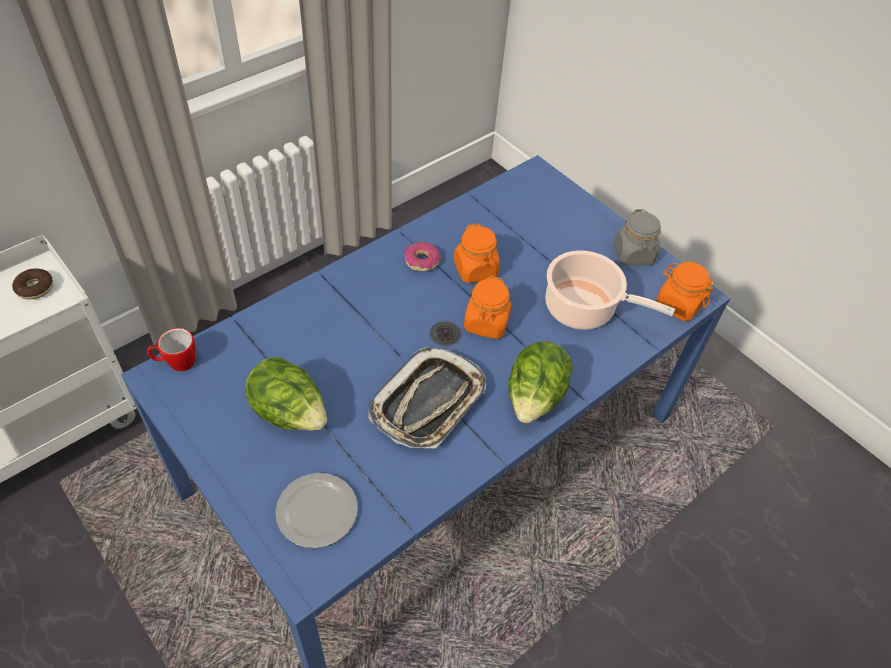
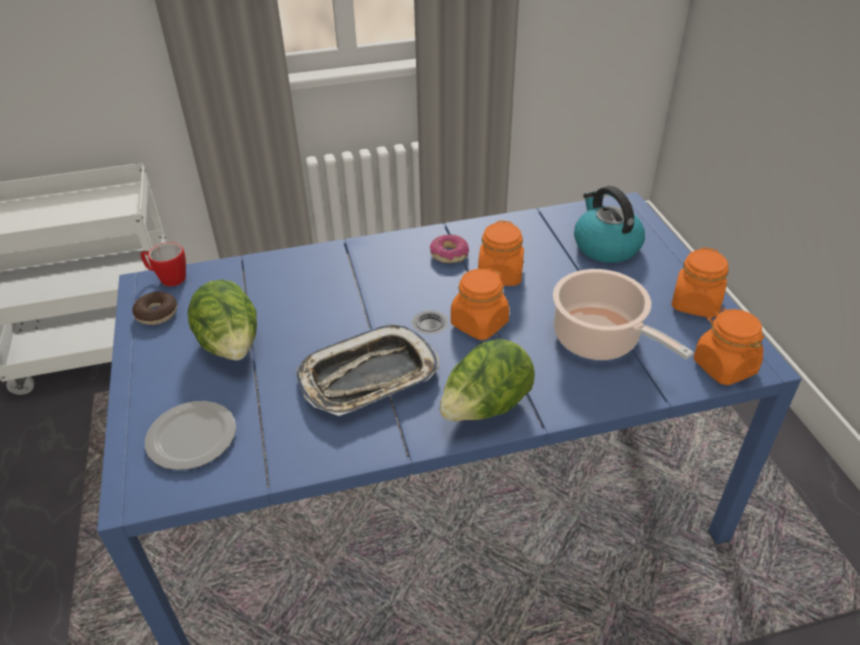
camera: 30 degrees right, 10 degrees down
(35, 288) = (116, 203): donut -> donut (157, 314)
(542, 217) = (605, 246): none -> kettle
(633, 254) = (695, 303): grey jar -> orange jar

